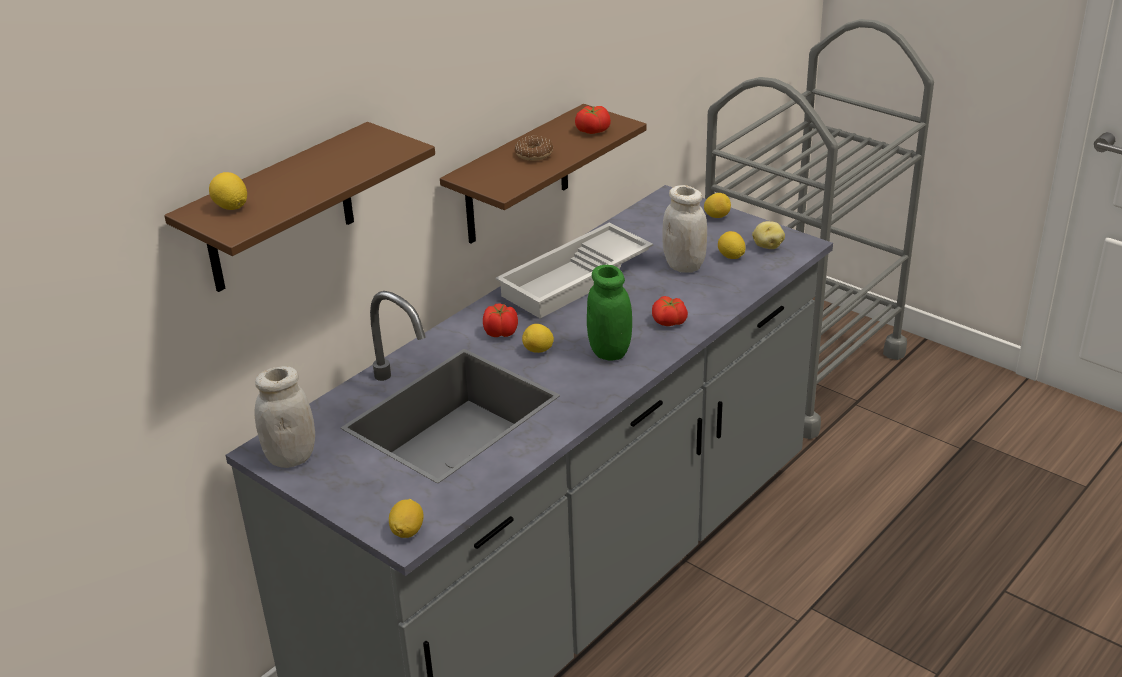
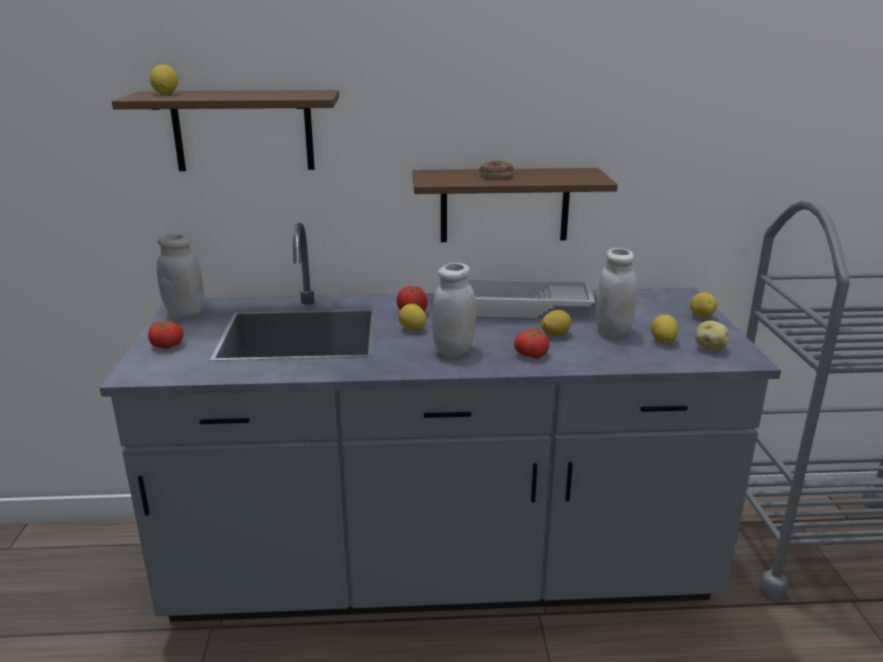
camera: 45 degrees right, 10 degrees down
(407, 530) = (142, 372): lemon -> lemon (555, 334)
(592, 130) = (567, 177): tomato -> tomato (167, 345)
(609, 351) = (454, 350): green jar -> white jar

